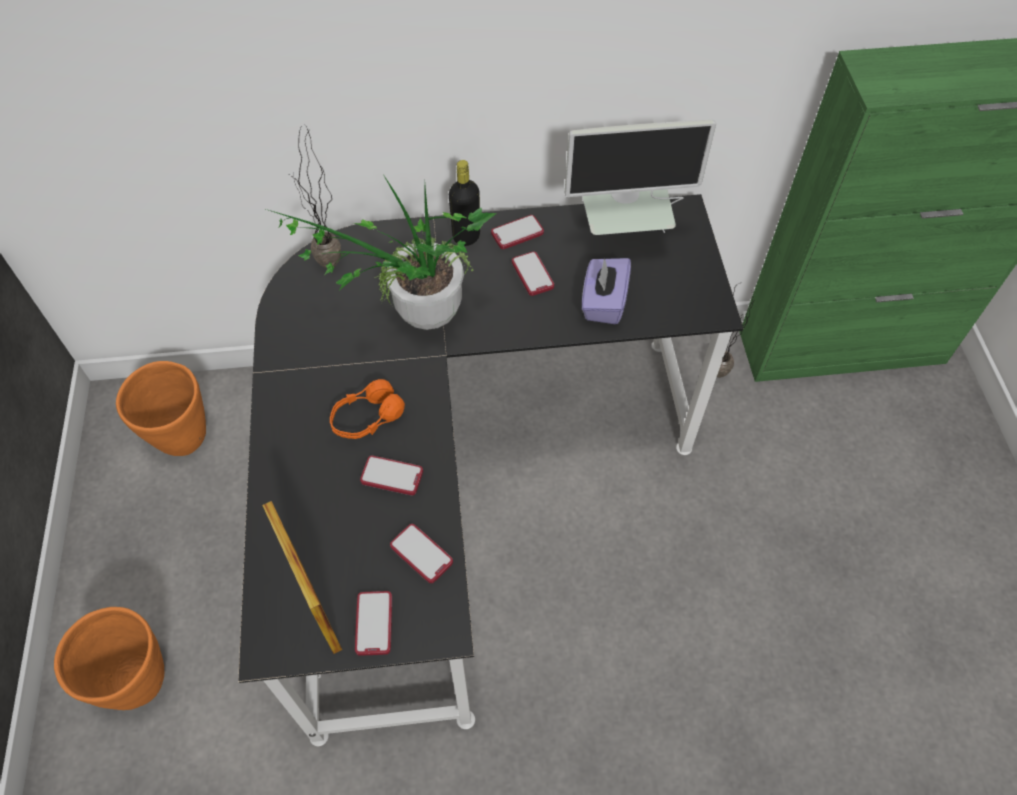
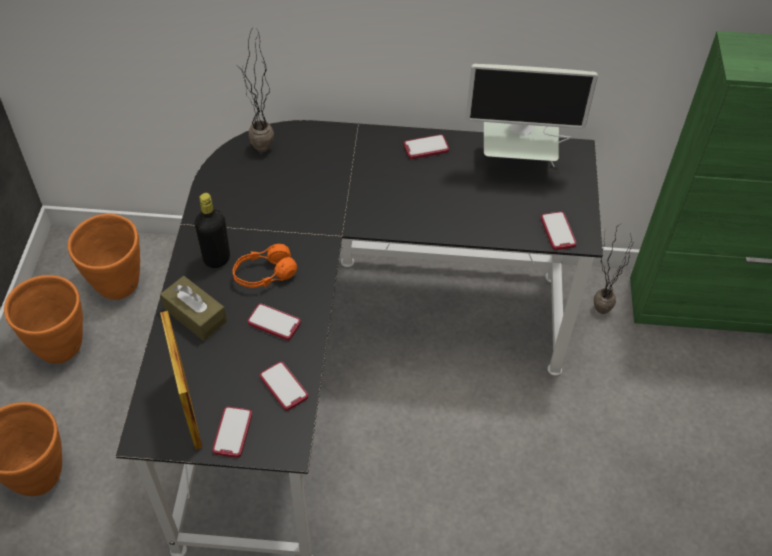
camera: 10 degrees right, 5 degrees down
(132, 522) = (61, 346): none -> orange planter
(296, 484) = (195, 315): none -> brown tissue box
(414, 317) = (323, 201): potted plant -> none
(466, 236) = (382, 144): black bottle -> black bottle (216, 259)
(532, 274) = (430, 183): phone -> phone (557, 232)
(603, 303) = (485, 215): purple tissue box -> none

